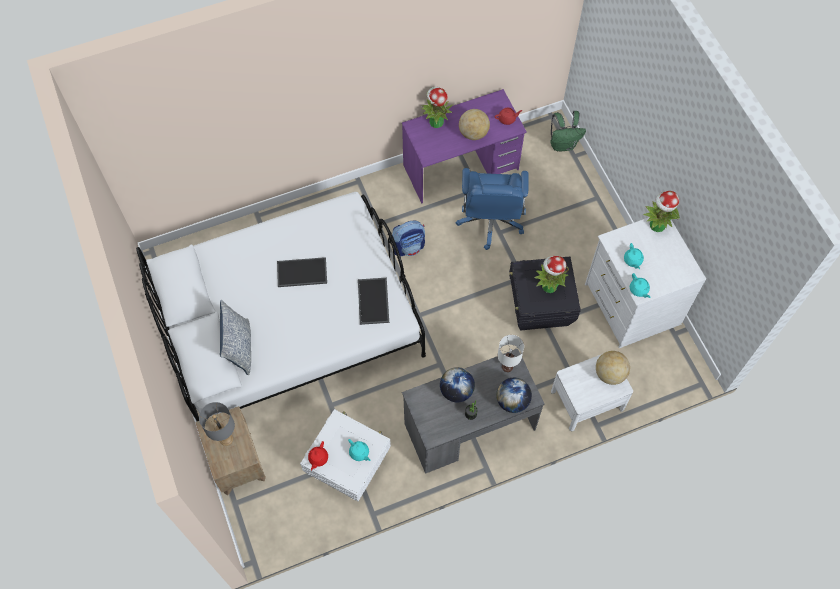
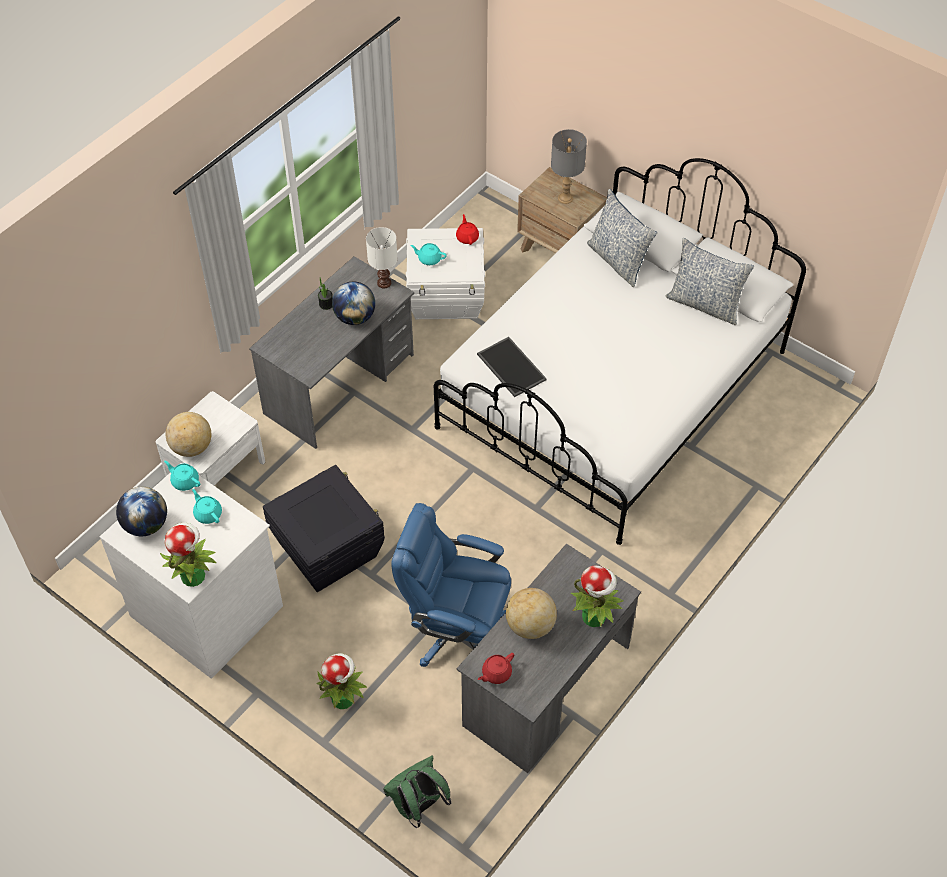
camera: 150 degrees right, 10 degrees down
(212, 281) = (704, 304): none -> pillow
(301, 273) = (616, 357): tray -> none
(409, 247) = (540, 541): backpack -> none
(461, 167) = (546, 686): purple desk -> grey desk
(490, 221) = (456, 628): blue office chair -> blue office chair turned 45 degrees counterclockwise
(507, 366) = (312, 364): white table lamp -> white table lamp (384, 283)
(512, 401) = (287, 335): globe -> globe (146, 525)
(548, 286) = (317, 514): potted plant -> potted plant (343, 698)

